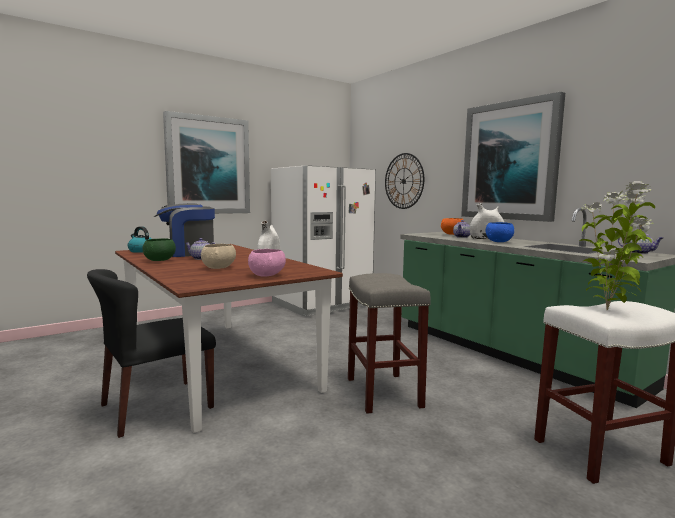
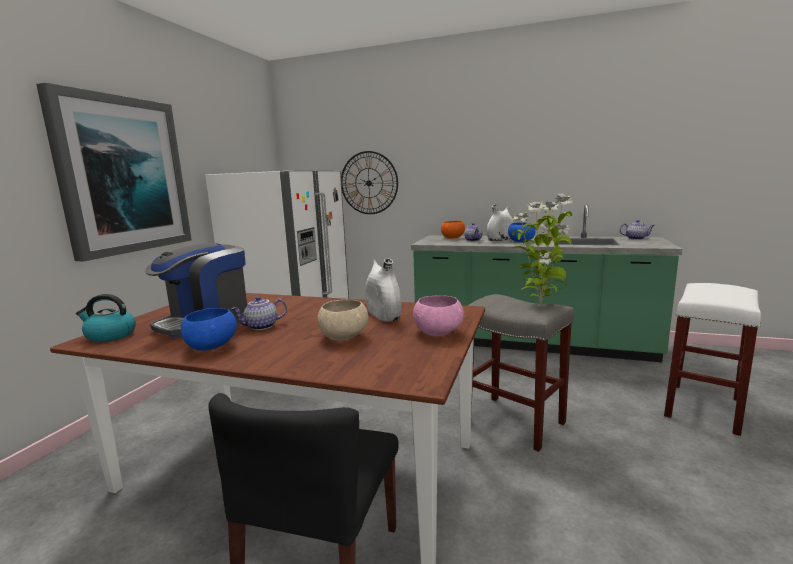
camera: 35 degrees left, 5 degrees up
(160, 260) = (212, 347): green bowl -> blue bowl
(510, 161) = (502, 161): picture -> none
(608, 310) = (718, 294): potted plant -> potted plant (541, 305)

